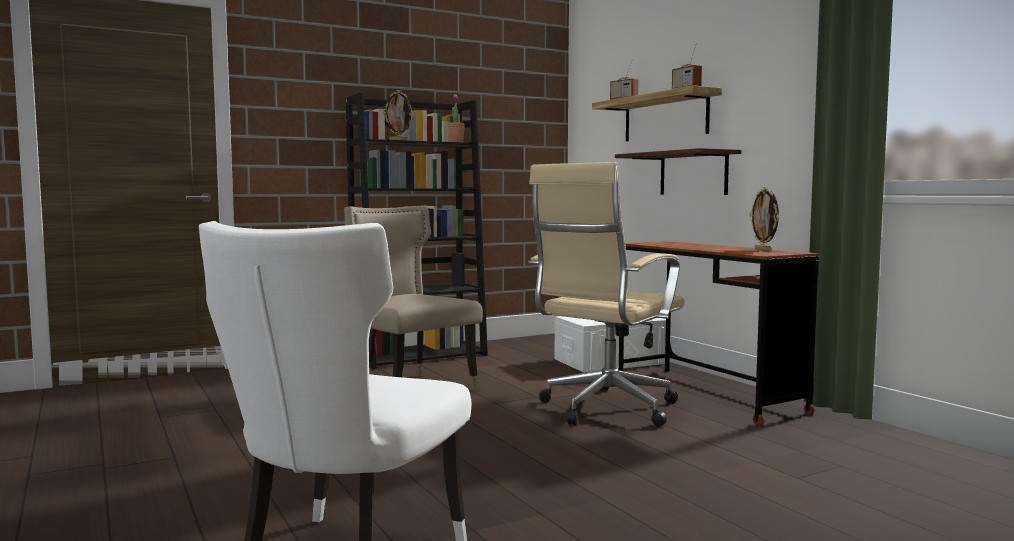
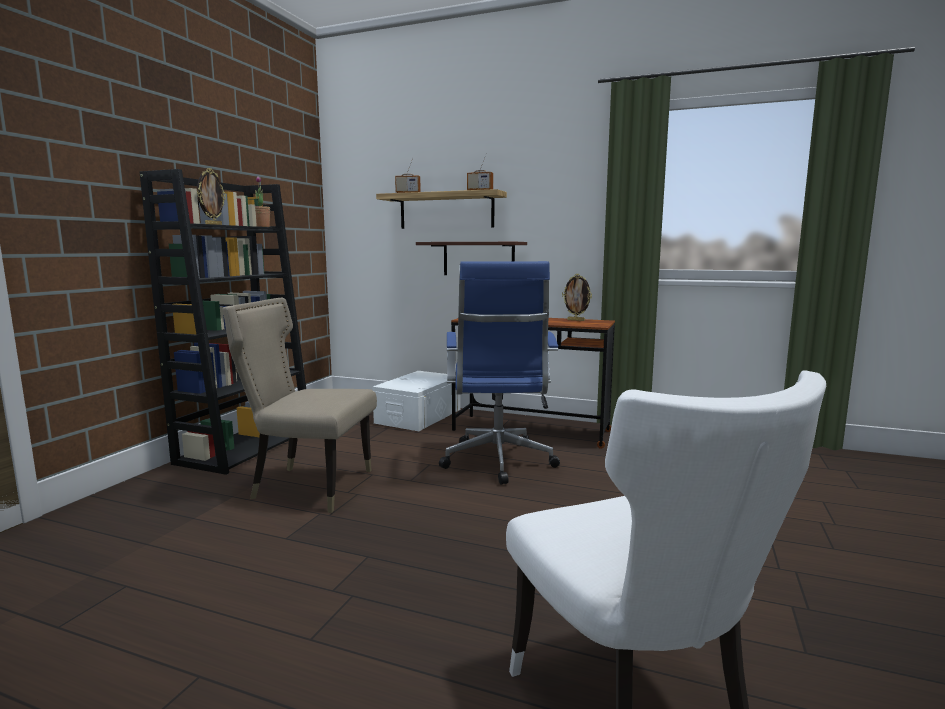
camera: 40 degrees left, 5 degrees up
(605, 410) = (498, 463): beige office chair -> blue office chair

